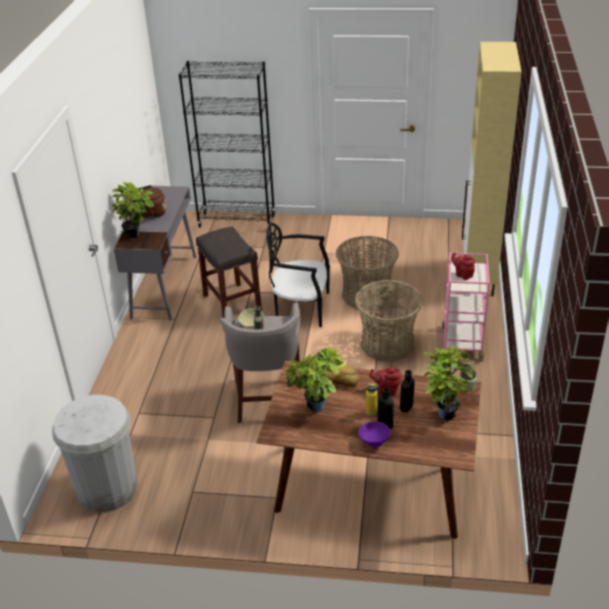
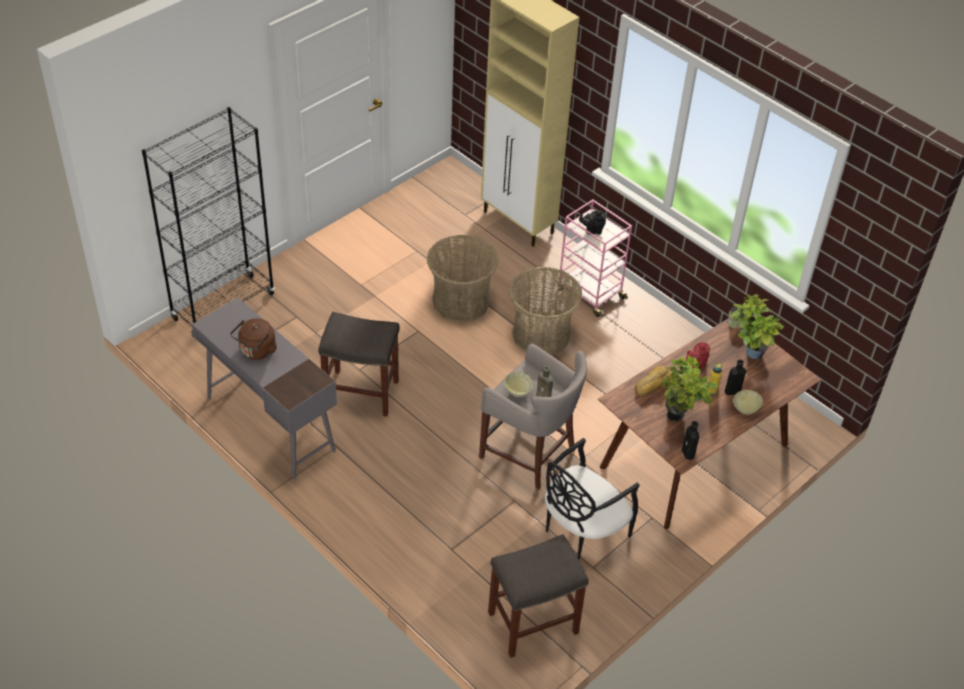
camera: 55 degrees left, 10 degrees up
(107, 489) = (532, 623): white trash can -> grey stool
(136, 235) = (286, 383): potted plant -> none
(301, 307) = (426, 353): black chair -> black chair (582, 529)
(374, 441) = (745, 409): purple bowl -> beige bowl
(406, 407) = (725, 369): black bottle -> black bottle (688, 454)
(463, 275) = (592, 230): red teapot -> black teapot

